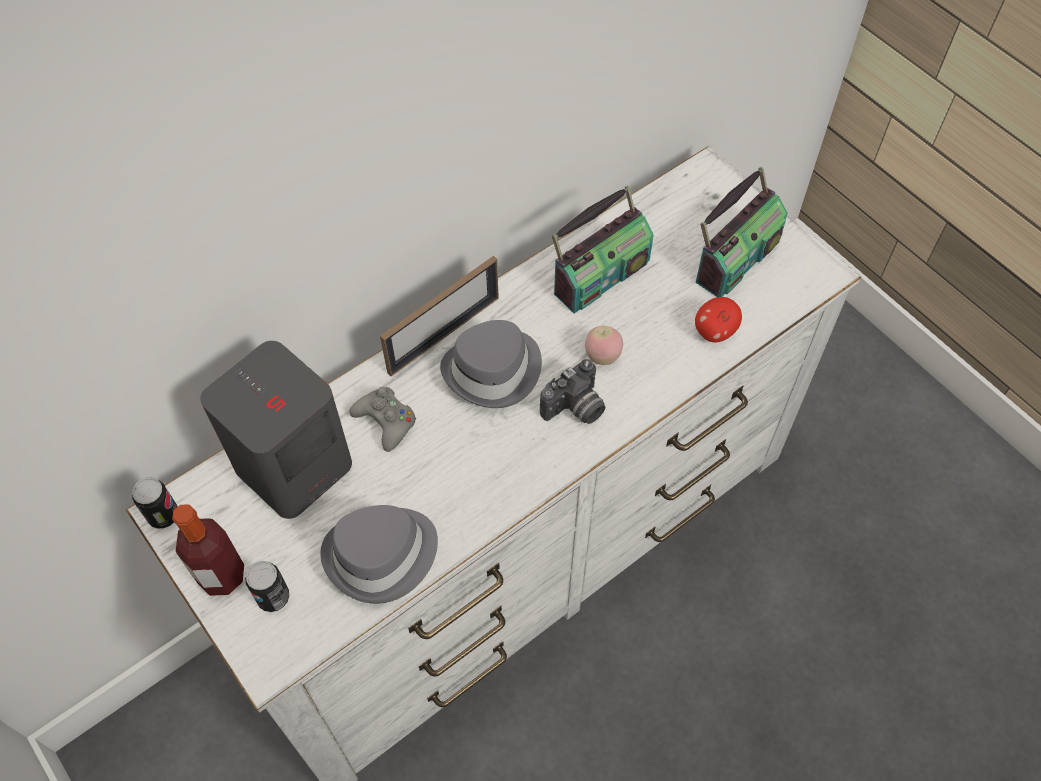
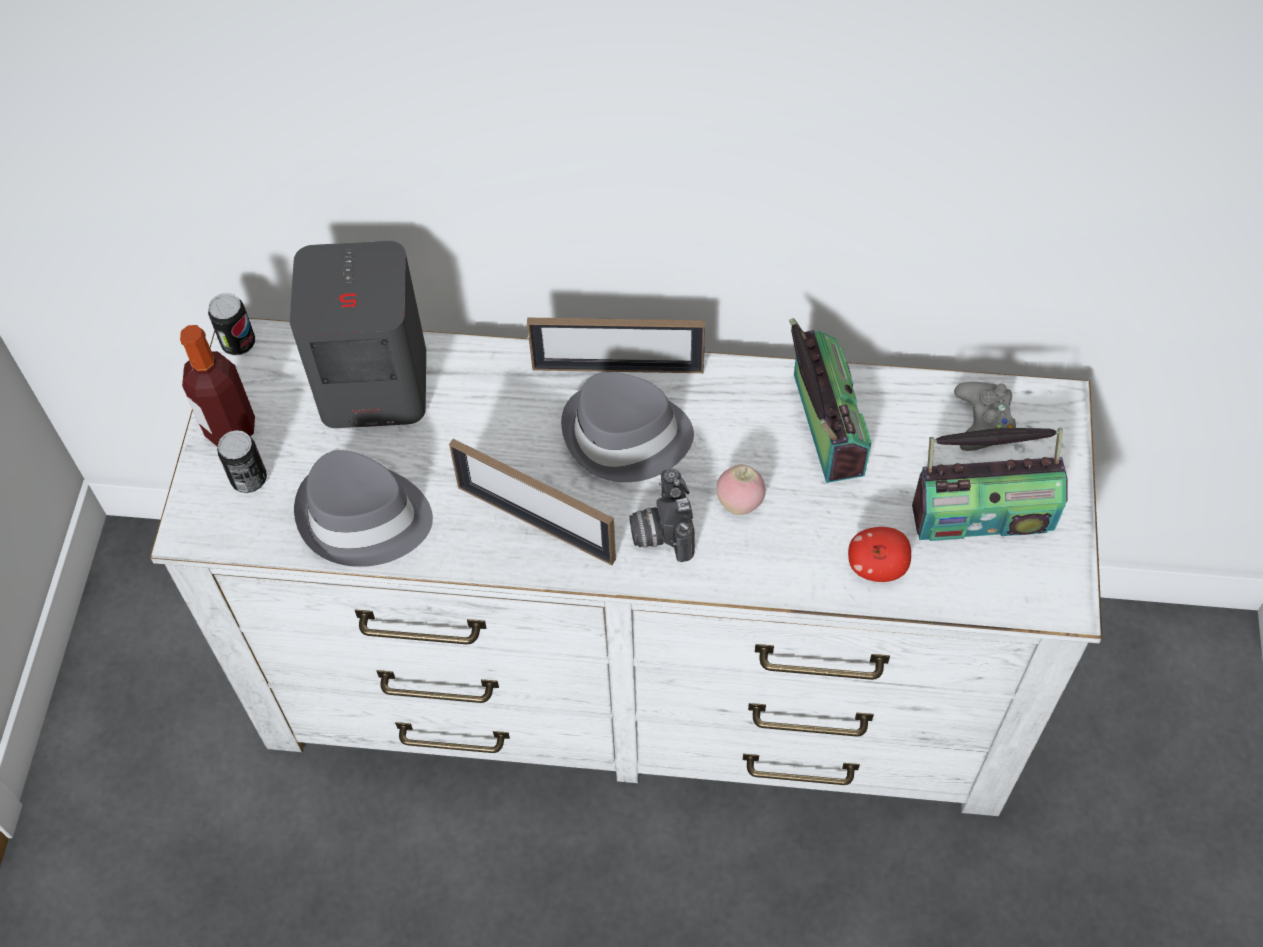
camera: 45 degrees right, 0 degrees up
(386, 421) = (487, 406): grey game controller -> grey game controller (983, 422)
(496, 466) = (536, 523): none -> picture frame
(575, 409) = (661, 530): camera -> camera turned 75 degrees clockwise
(600, 275) = (824, 425): radio -> radio turned 105 degrees counterclockwise

